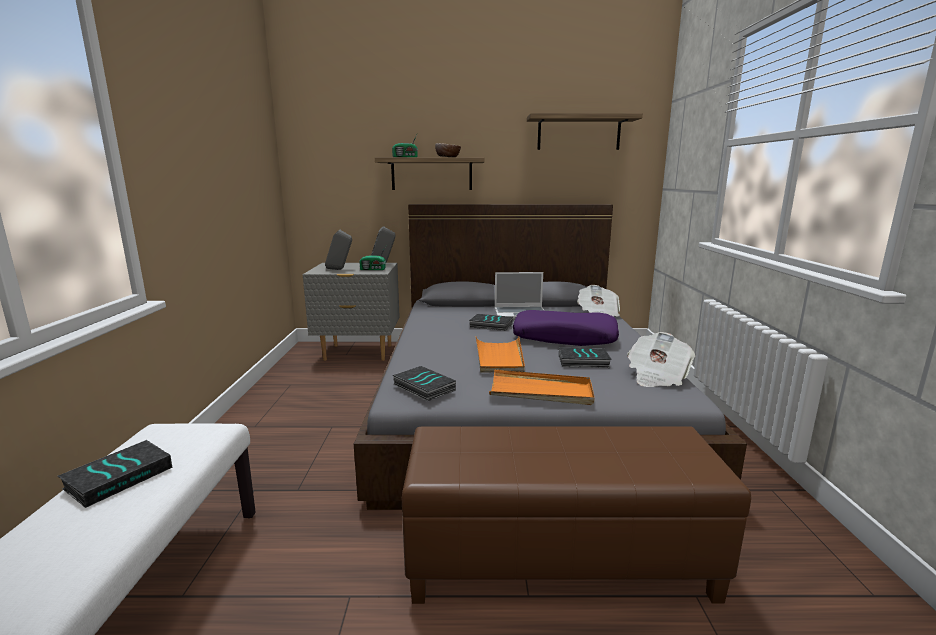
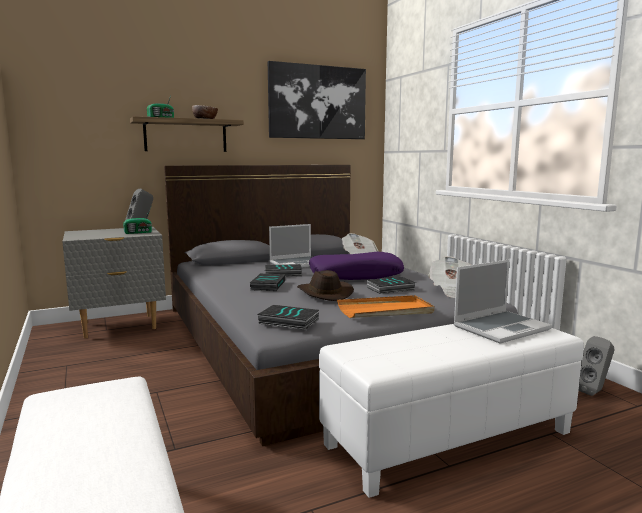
camera: 25 degrees left, 5 degrees down
(119, 477) = (78, 435): book -> book (267, 285)
(339, 269) = (100, 235): grey speaker -> grey speaker (594, 391)
(499, 357) = (323, 293): orange tray -> brown hat
(559, 559) = (449, 437): brown ottoman -> white ottoman
(579, 133) = (317, 102): shelf -> picture
(647, 445) = (501, 327): none -> laptop

